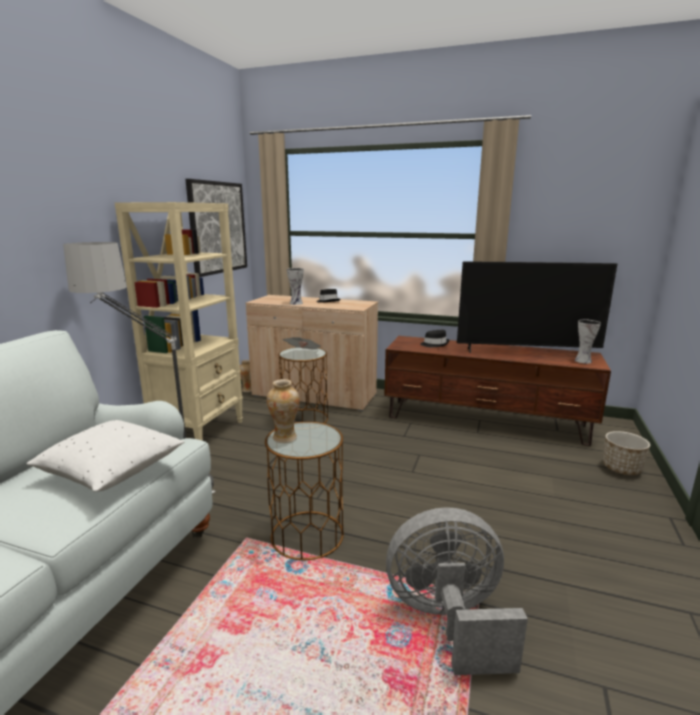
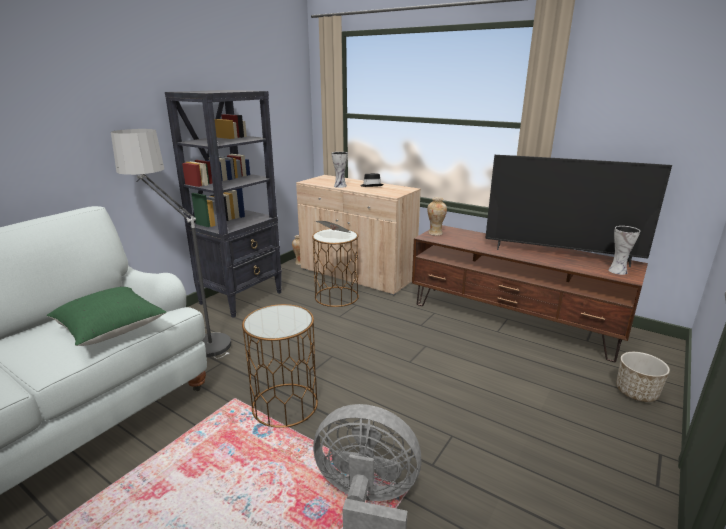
camera: 15 degrees right, 5 degrees up
(112, 472) = (110, 329): white pillow -> green pillow
(200, 432) = (242, 297): beige bookcase -> black bookcase
(217, 227) = (275, 110): picture -> none
(285, 438) = (262, 318): vase -> vase (435, 233)
(434, 344) = (467, 237): black hat -> none

